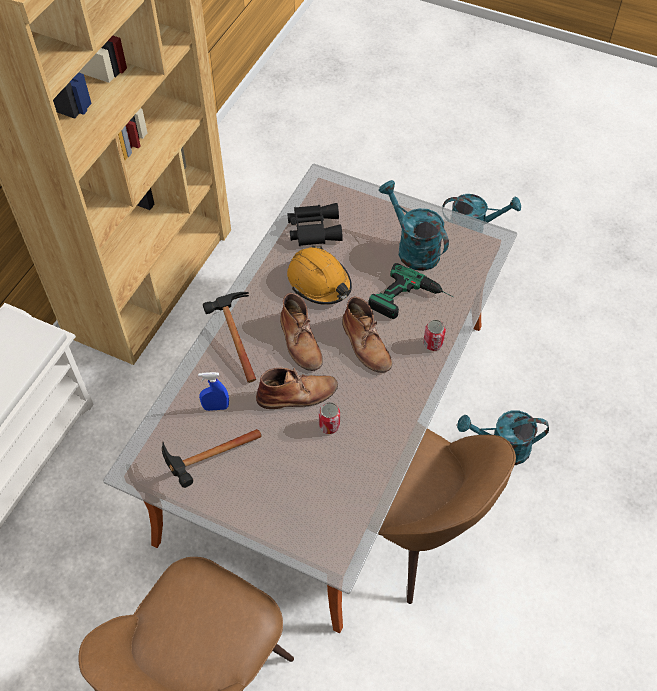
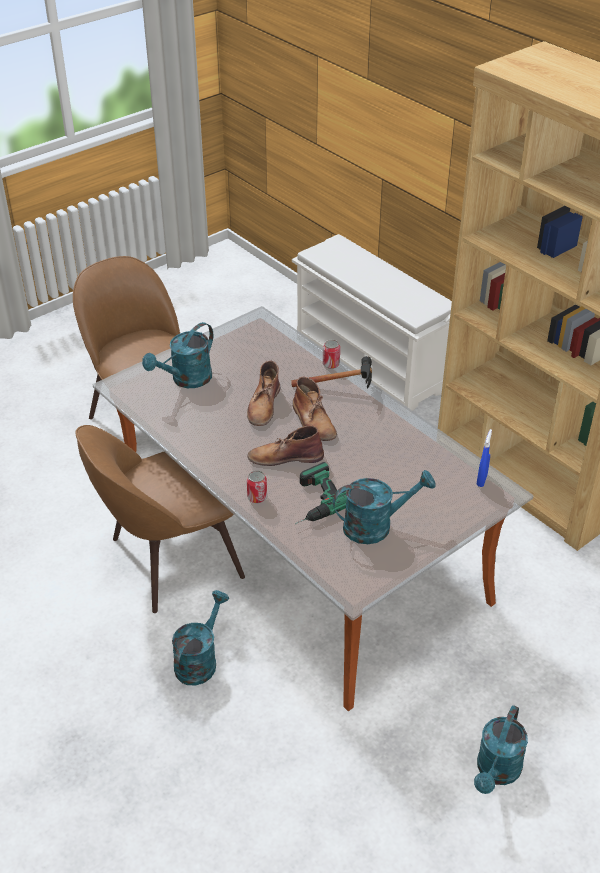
camera: 115 degrees right, 15 degrees down
(205, 465) = (238, 347): hammer -> none
(216, 407) = (282, 363): blue spray bottle -> blue spray bottle (481, 480)
(292, 490) = (186, 380): none -> turquoise watering can
(300, 341) = (313, 421): brown boot -> brown boot turned 120 degrees counterclockwise
(313, 228) = (439, 467): black binoculars -> none
(319, 282) = (371, 451): orange hard hat -> none
(329, 425) = (223, 413): can -> can (331, 364)

